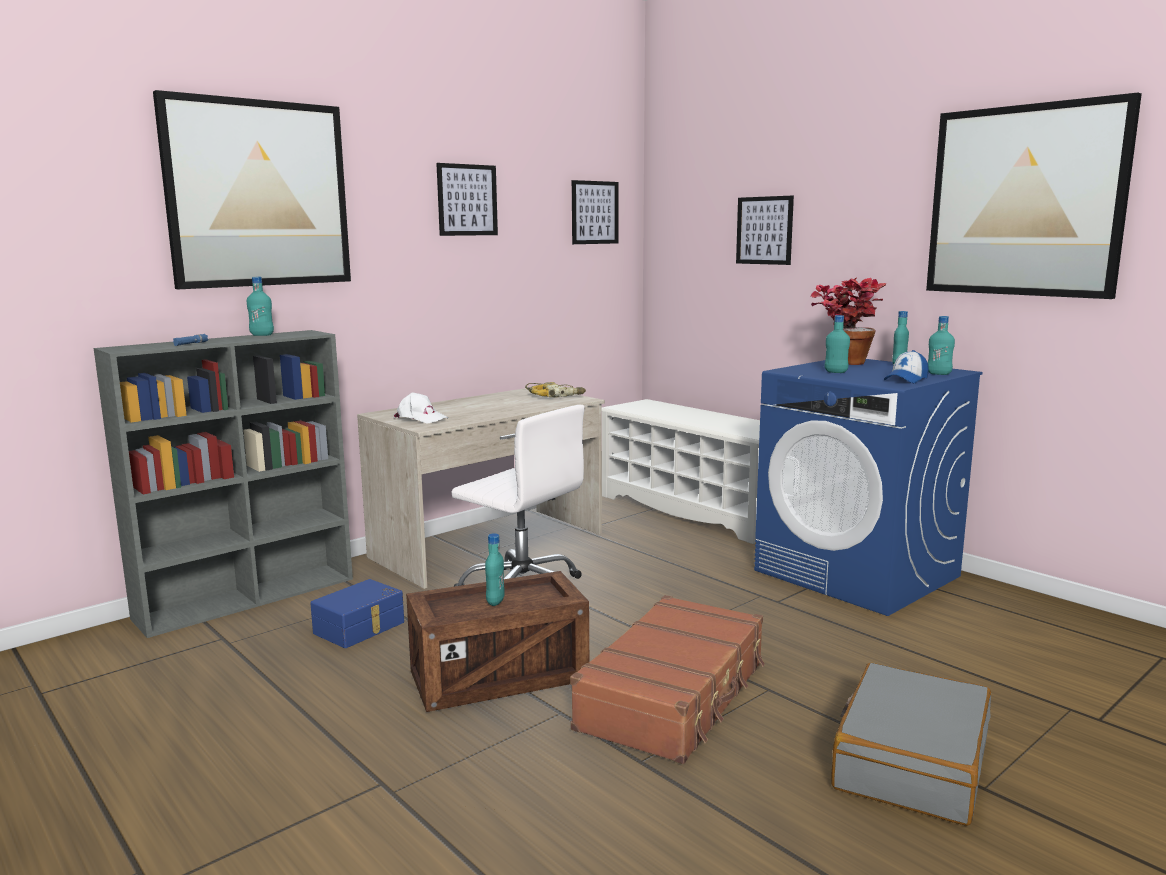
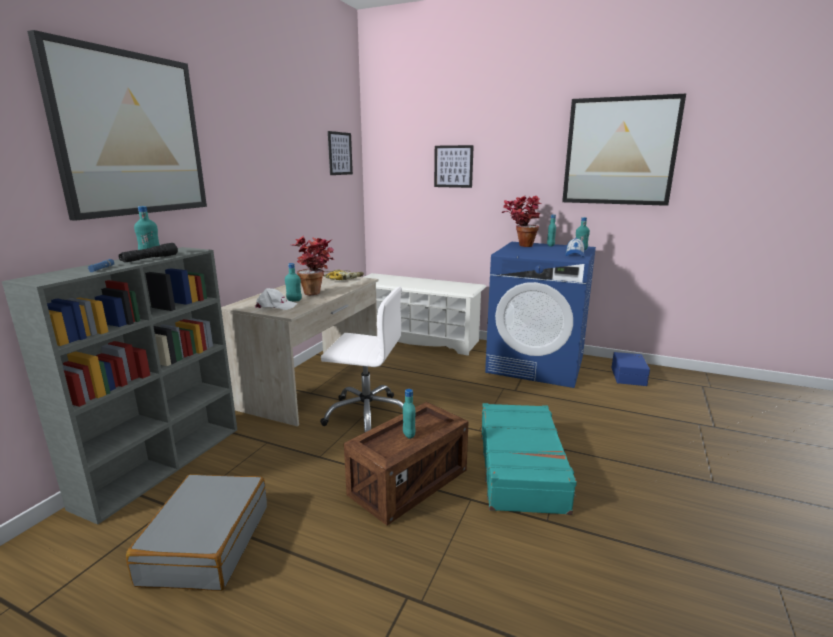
camera: 25 degrees left, 5 degrees up
(252, 338) = (150, 259): none -> black flashlight
(360, 628) = (278, 469): blue storage box -> blue storage box (629, 376)
(467, 200) = (272, 143): picture -> none
(495, 408) = (317, 292): none -> potted plant
(674, 695) = (521, 467): brown suitcase -> turquoise suitcase
(835, 372) = (530, 252): turquoise bottle -> turquoise bottle (294, 300)
(910, 762) = (670, 476): grey suitcase -> grey suitcase (206, 543)

